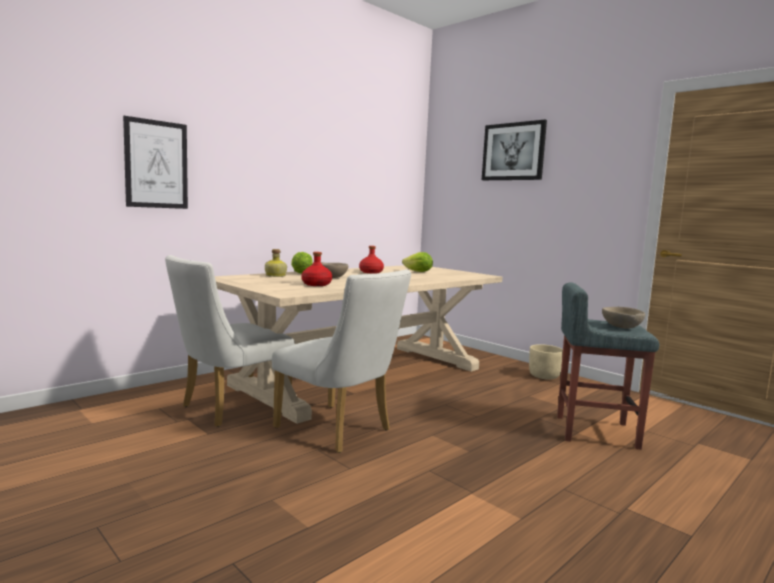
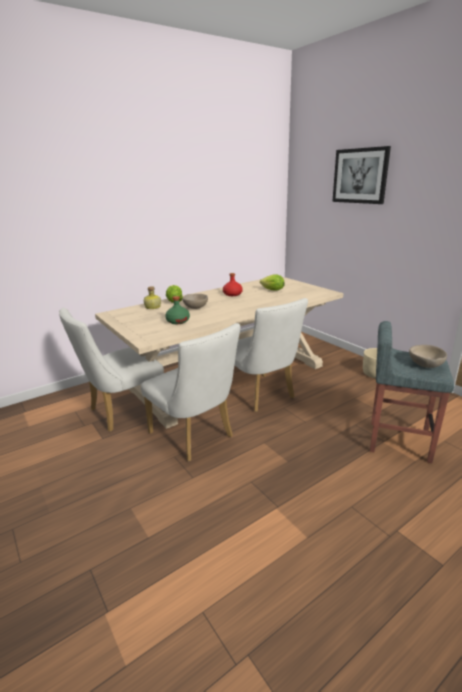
camera: 10 degrees right, 15 degrees up
(156, 164) = (50, 226): picture -> none
(316, 284) = (178, 321): red bottle -> green bottle
(413, 393) = (262, 395): none -> white chair

